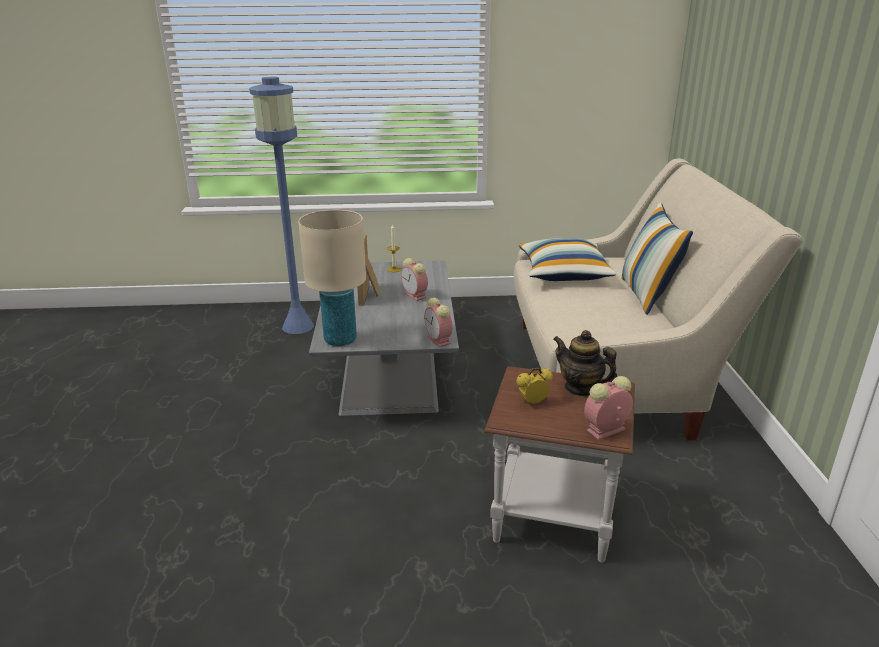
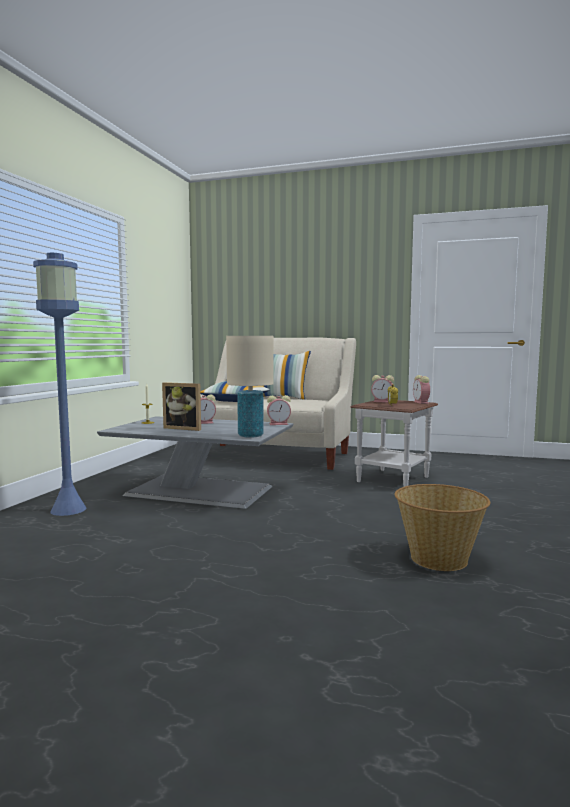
camera: 70 degrees left, 20 degrees down
(202, 599) = (438, 558): none -> basket
(580, 388) = (383, 401): teapot -> alarm clock

